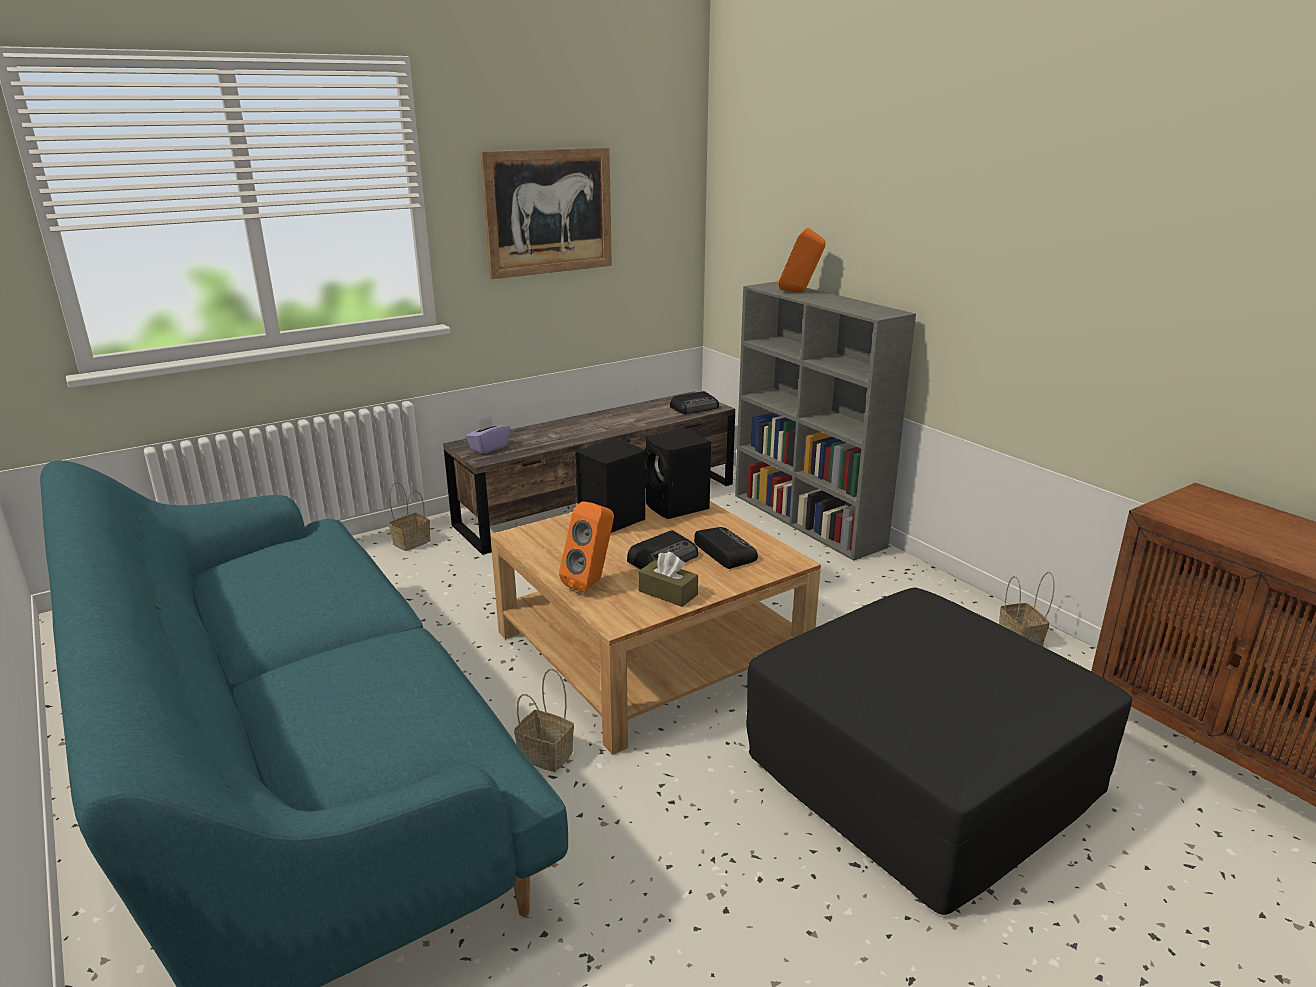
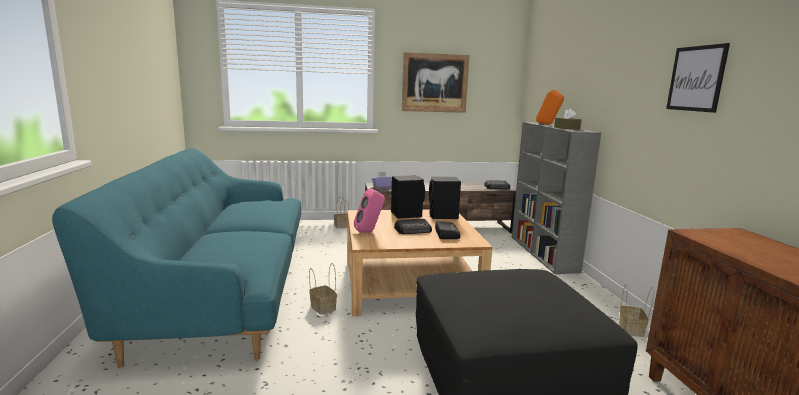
camera: 25 degrees right, 10 degrees down
(591, 583) = (369, 231): orange speaker -> pink speaker
(668, 593) = (400, 241): brown tissue box -> brown tissue box (567, 128)
(1107, 245) = (696, 78): none -> picture

